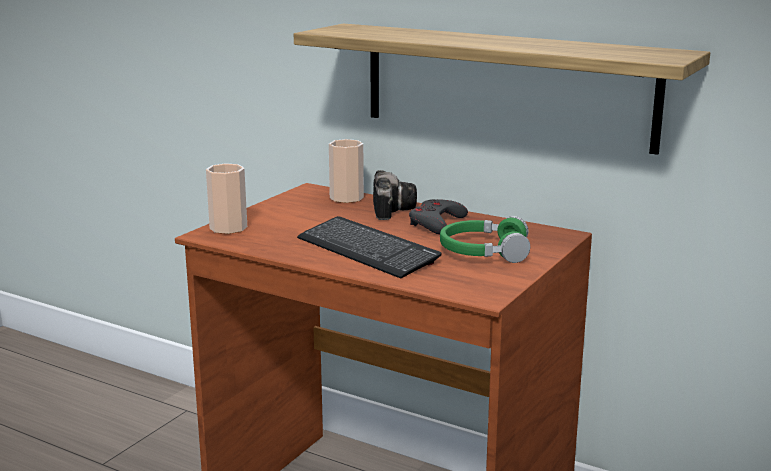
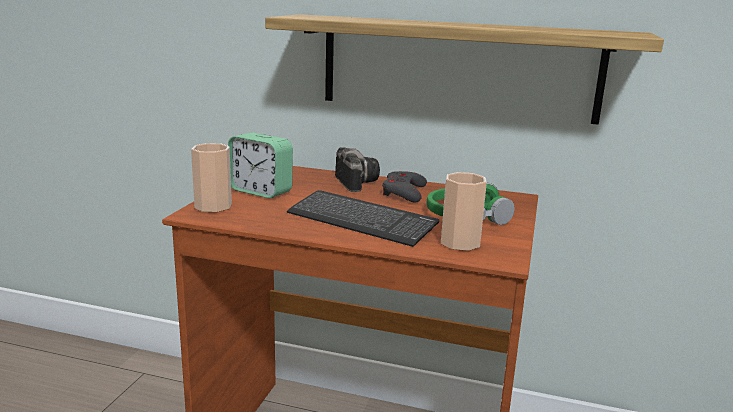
camera: 15 degrees left, 0 degrees up
(284, 215) = (261, 191): none -> alarm clock
(346, 198) = (308, 174): cup -> cup (460, 243)

